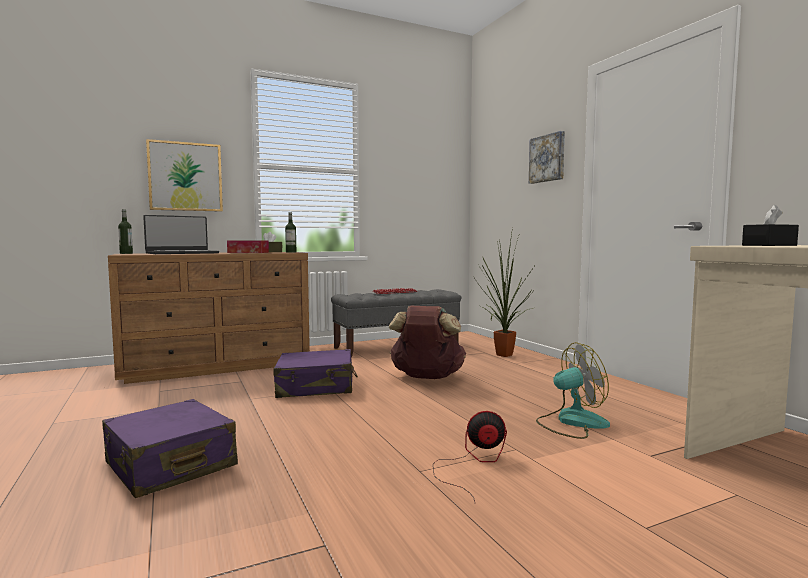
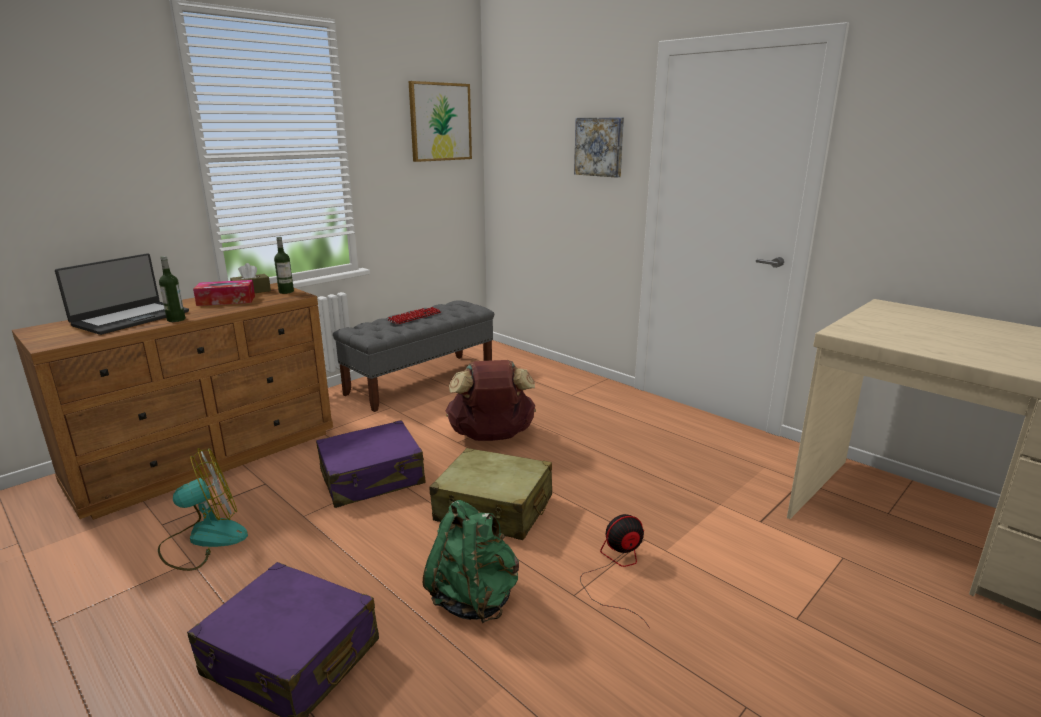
camera: 20 degrees left, 15 degrees up
(126, 253) = (38, 331): bottle -> bottle (176, 319)
(185, 177) = (94, 188): picture -> picture (440, 122)
(333, 458) = (474, 598): none -> green backpack
(394, 414) = (494, 509): none -> beige suitcase
(502, 355) = (550, 382): potted plant -> none
(571, 422) = (673, 486): fan -> fan (204, 539)
(769, 245) = (880, 331): black tissue box -> none

